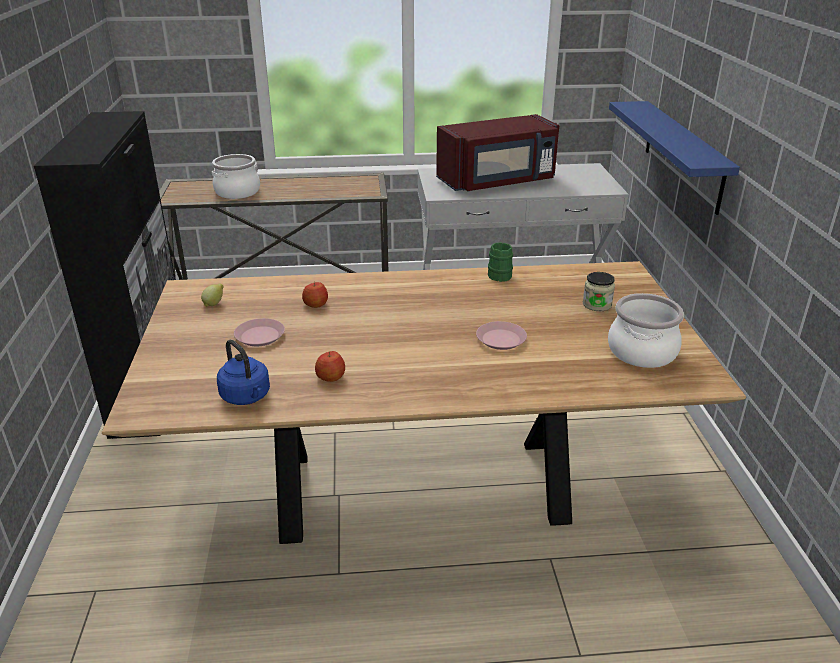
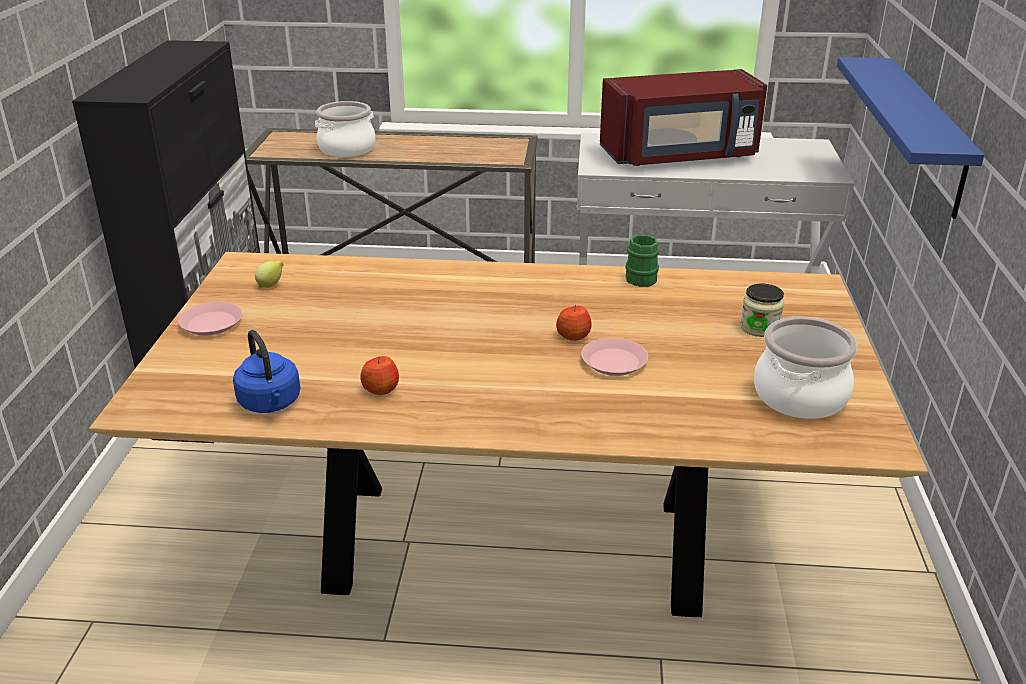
camera: 10 degrees right, 0 degrees up
(260, 336) = (312, 330): pink plate -> pink plate (211, 324)
(316, 304) = (393, 296): apple -> apple (573, 336)

